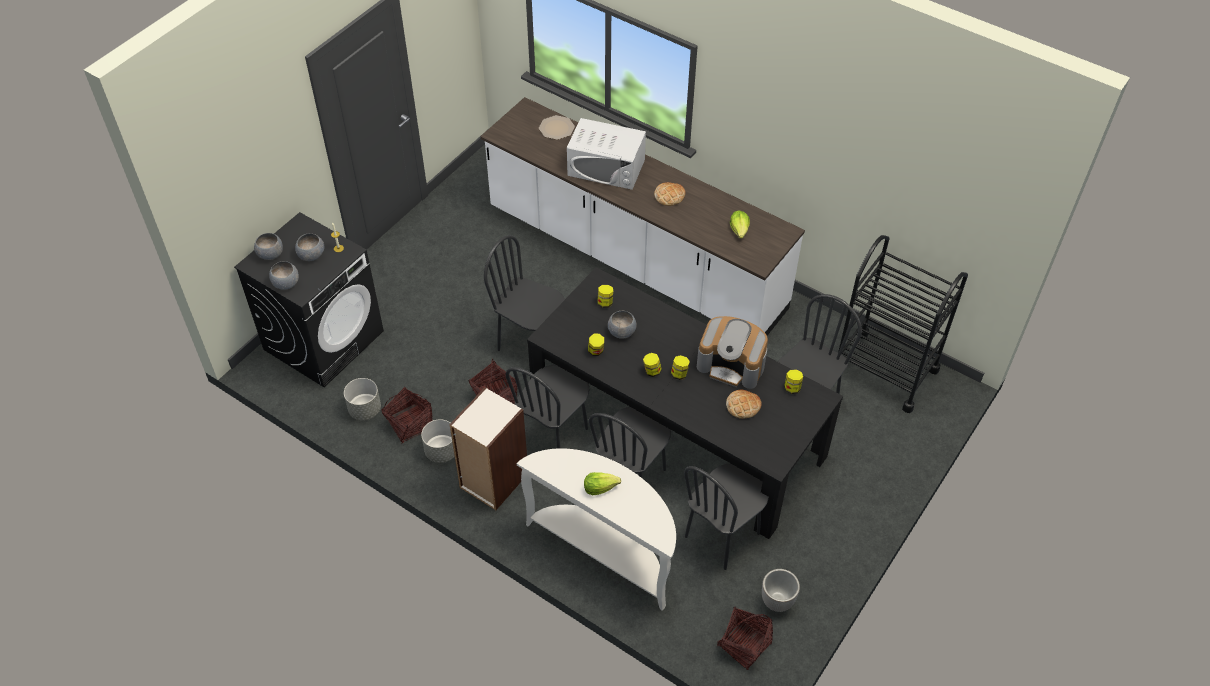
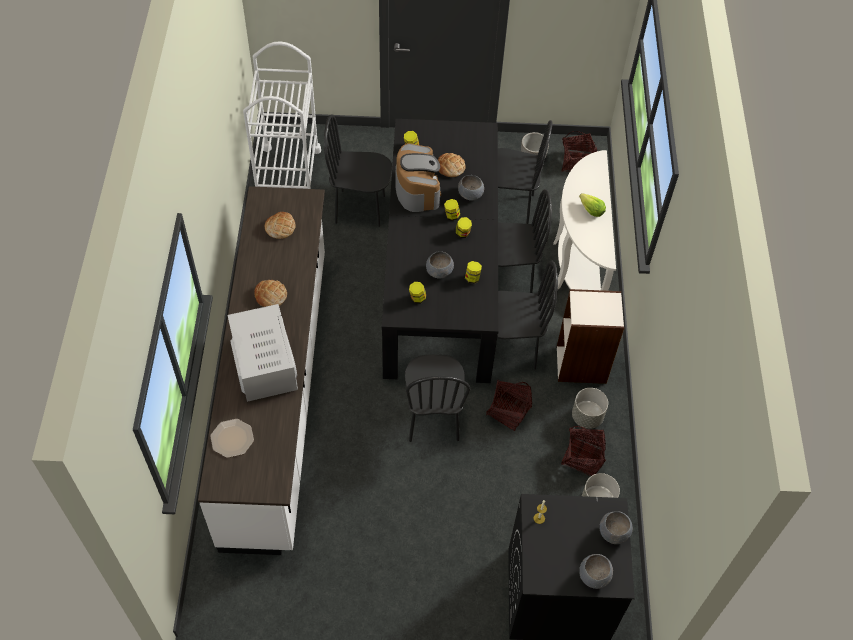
camera: 125 degrees left, 5 degrees up
(311, 255) = (566, 537): grey bowl -> grey bowl (470, 194)
(739, 230) = (280, 227): lettuce -> bread
(884, 370) = (288, 175): black cart -> white cart

